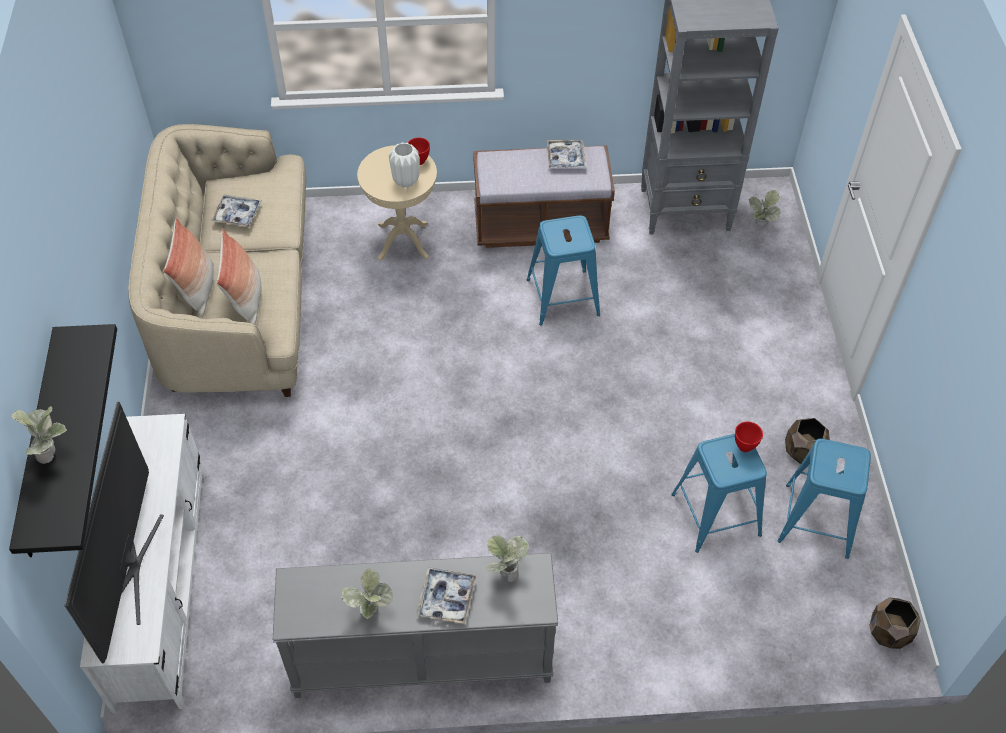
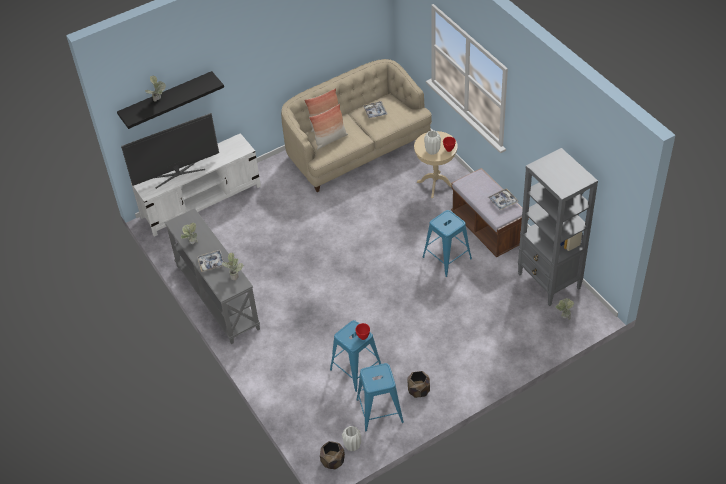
camera: 65 degrees right, 5 degrees down
(869, 590) = (352, 446): none -> white vase

